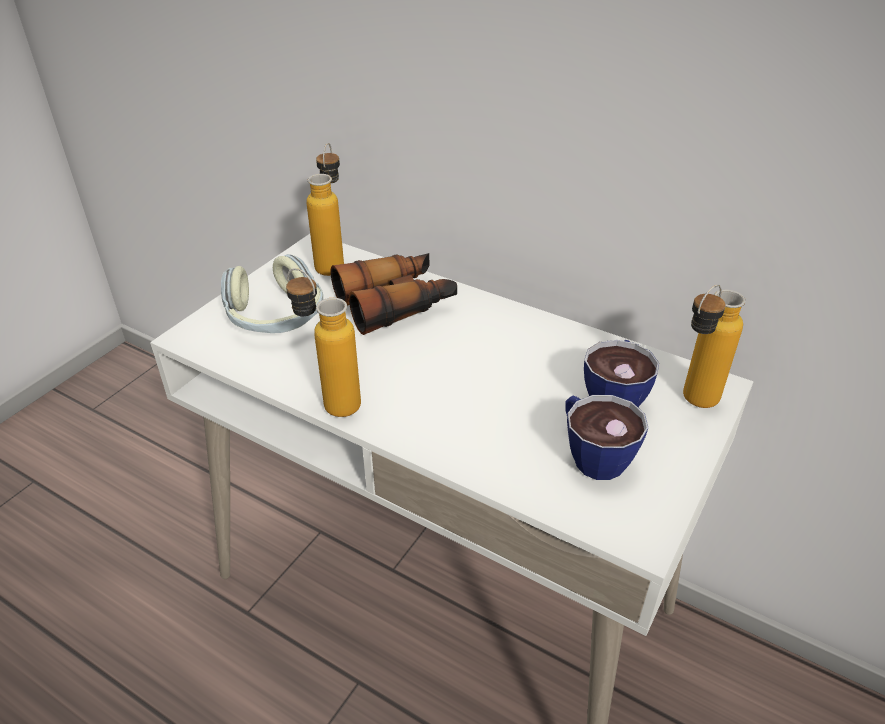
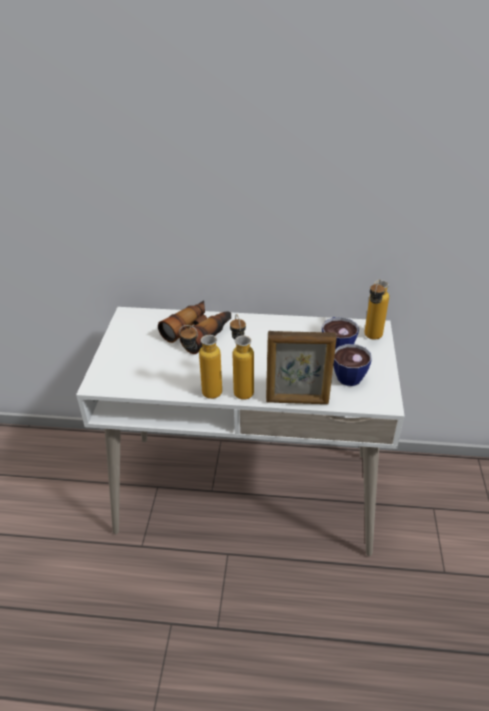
camera: 25 degrees left, 0 degrees up
(276, 316) = (137, 359): headphones -> none
(333, 262) = (145, 320): bottle -> bottle (241, 387)
(473, 472) = (297, 401): none -> picture frame

